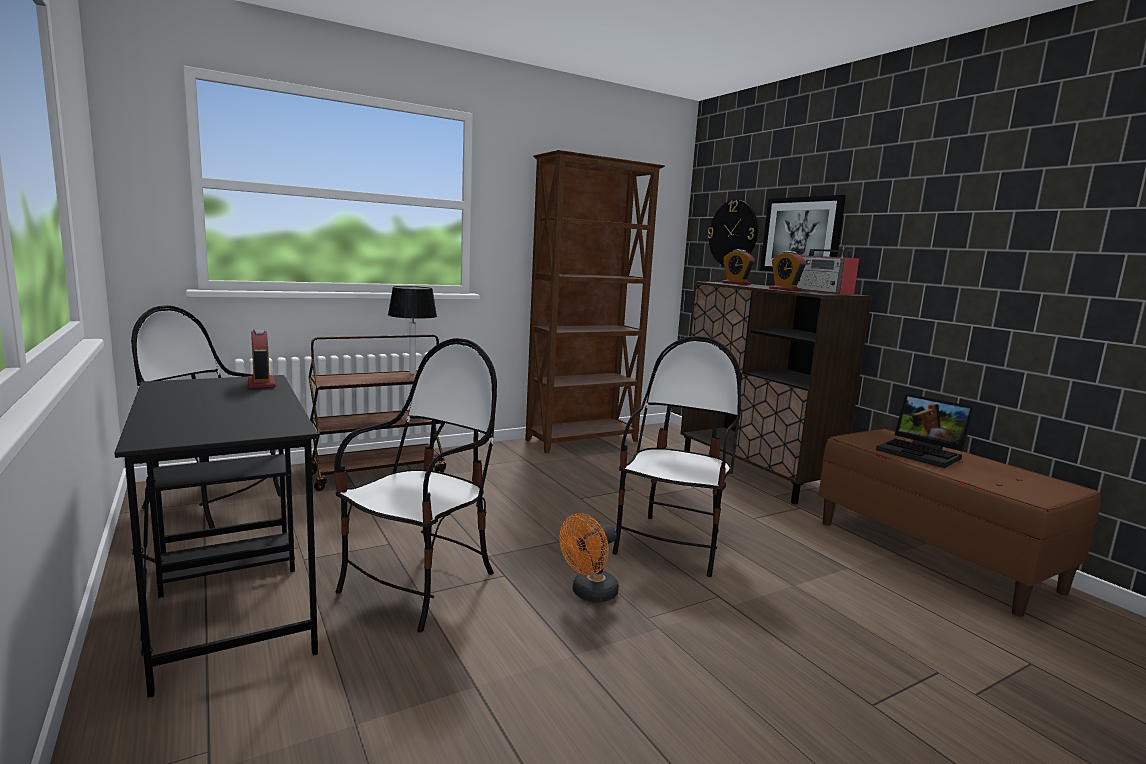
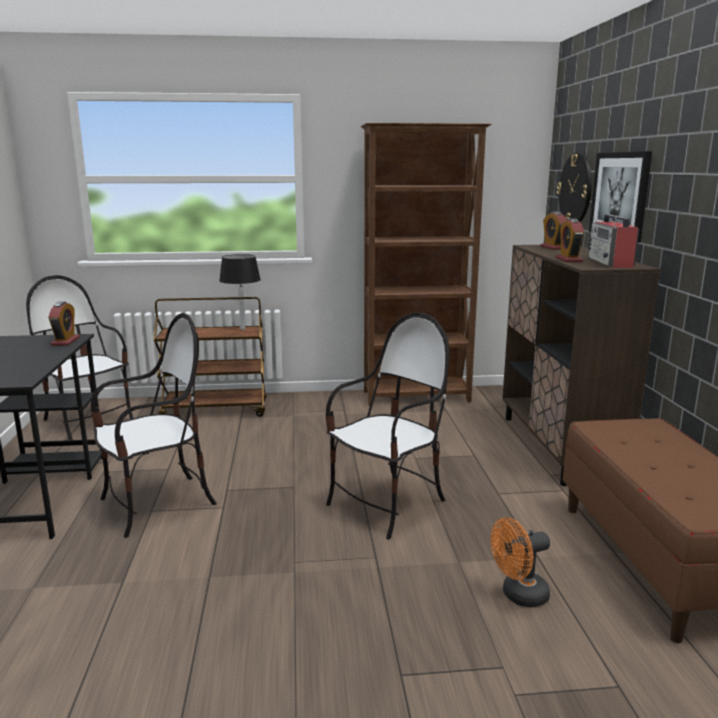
camera: 25 degrees right, 5 degrees up
(589, 594) = (270, 534): orange fan -> orange fan (519, 596)
(923, 453) = (652, 451): laptop -> none

